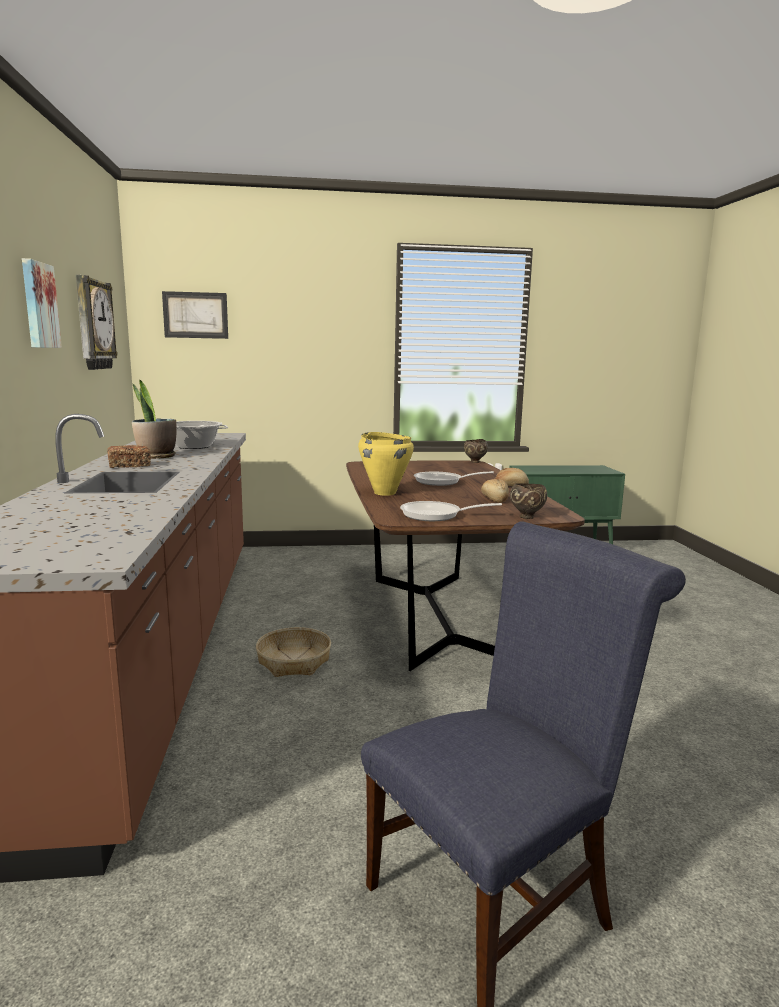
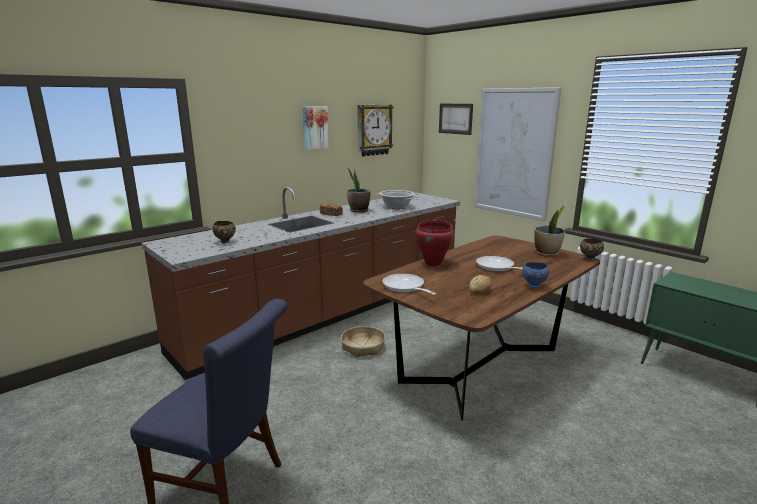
camera: 55 degrees right, 5 degrees up
(303, 360) = (514, 153): none -> picture
(385, 493) = (433, 264): yellow cooking pot -> red cooking pot
(437, 465) = (547, 253): none -> potted plant
(511, 486) = (533, 286): bread -> blue bowl
(527, 517) = (449, 310): brown bowl -> brown bowl (225, 242)

